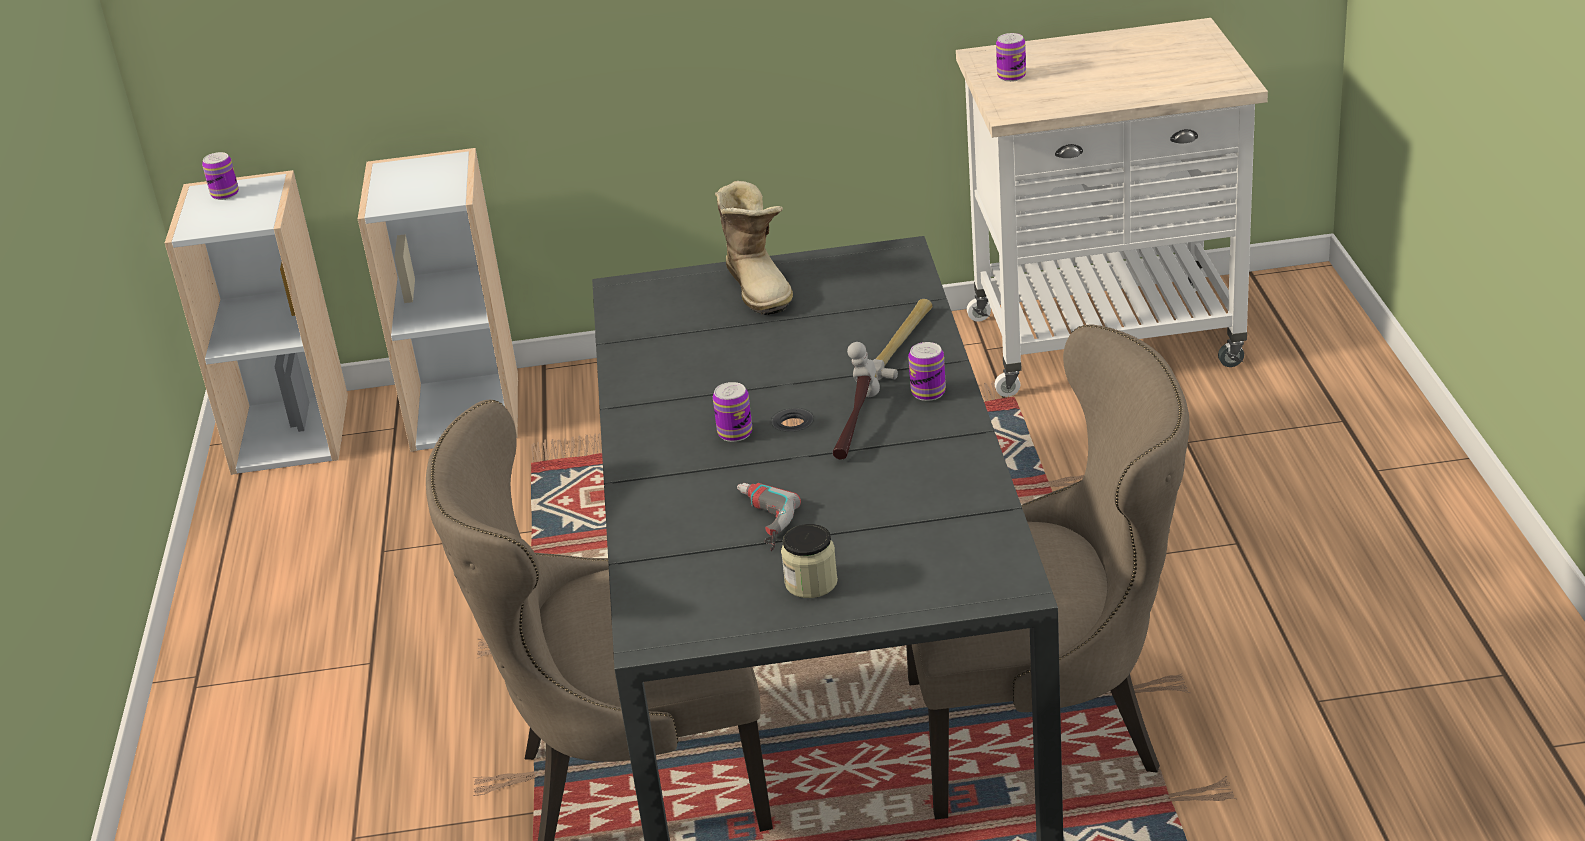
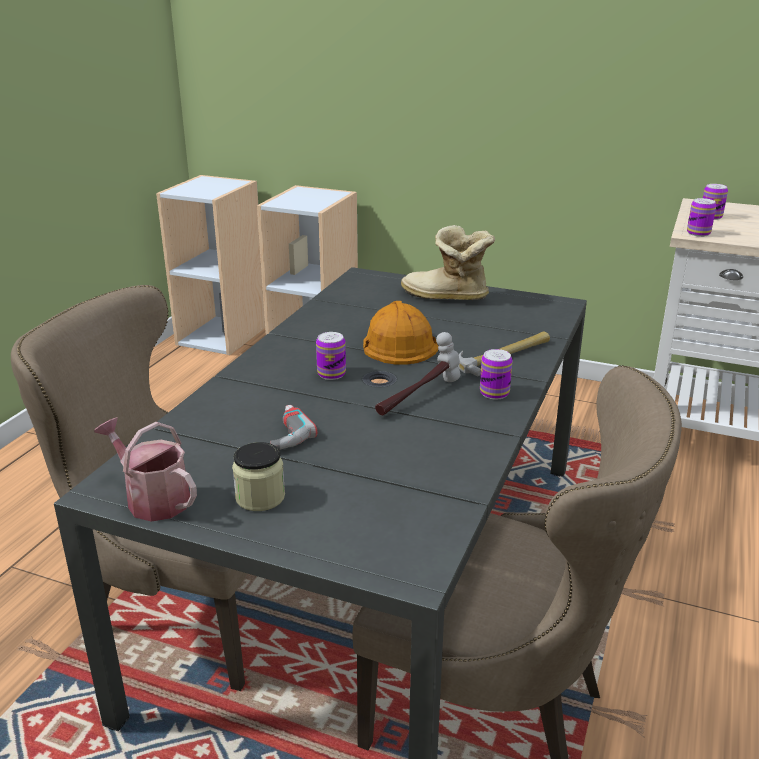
camera: 25 degrees right, 5 degrees down
(225, 194) = (211, 182): can -> can (698, 233)
(709, 625) = (152, 499): none -> watering can
(760, 286) = (446, 297): boot -> boot turned 105 degrees clockwise
(767, 369) = (398, 343): none -> orange hard hat

